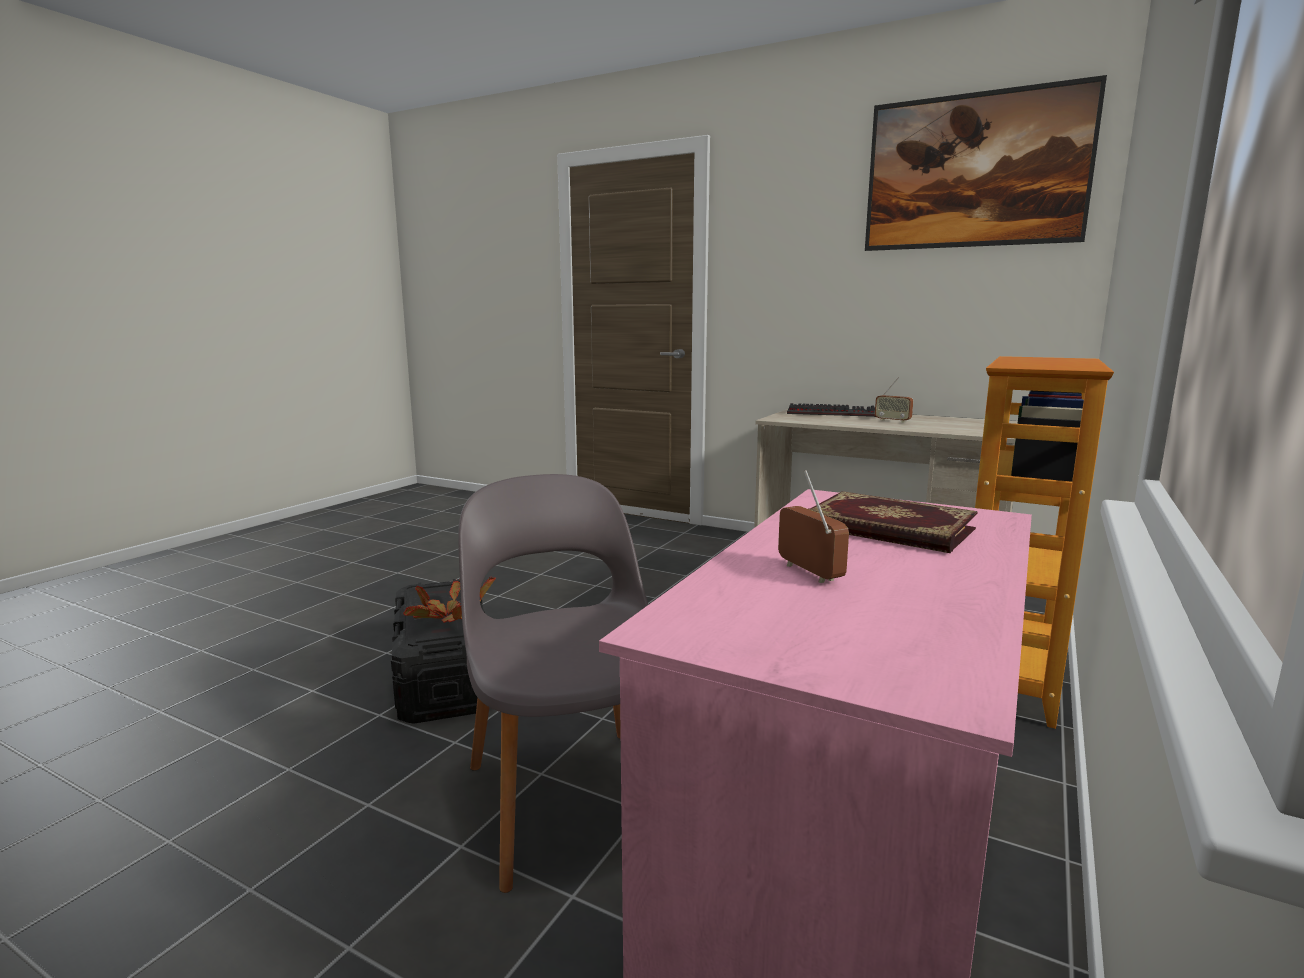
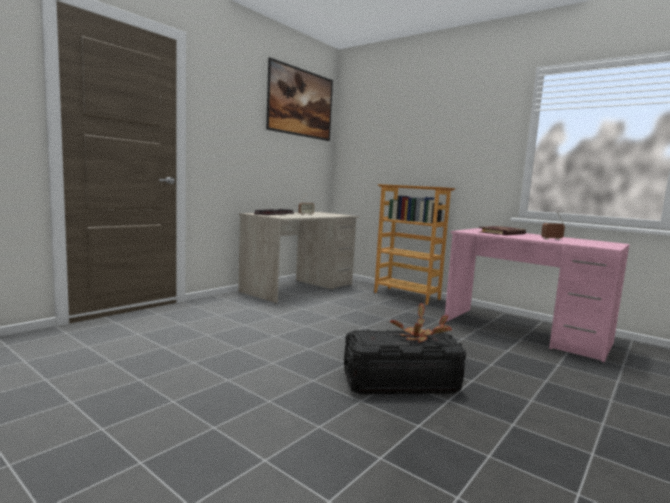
camera: 80 degrees left, 5 degrees down
(570, 796) = (504, 360): grey chair -> none

